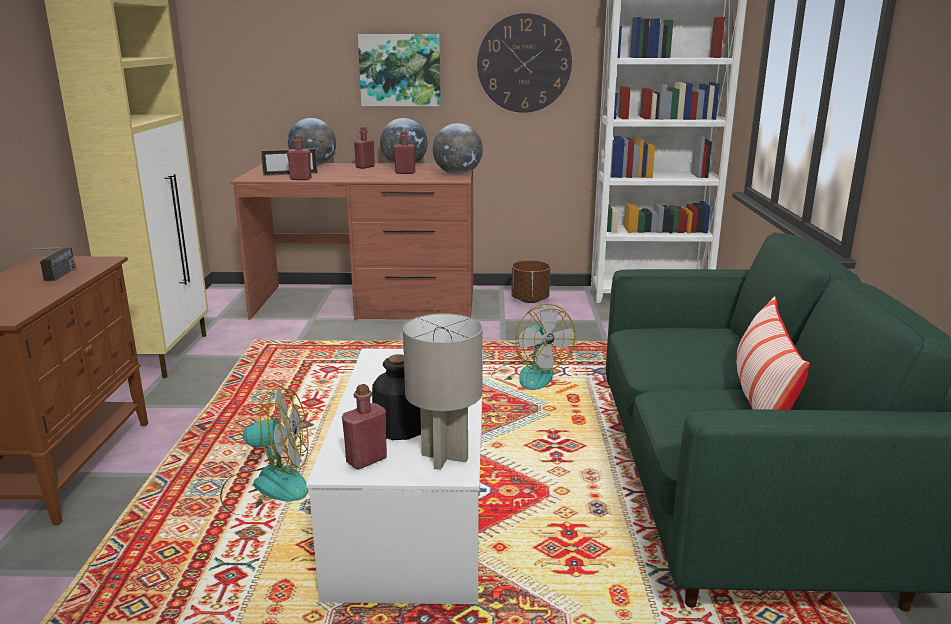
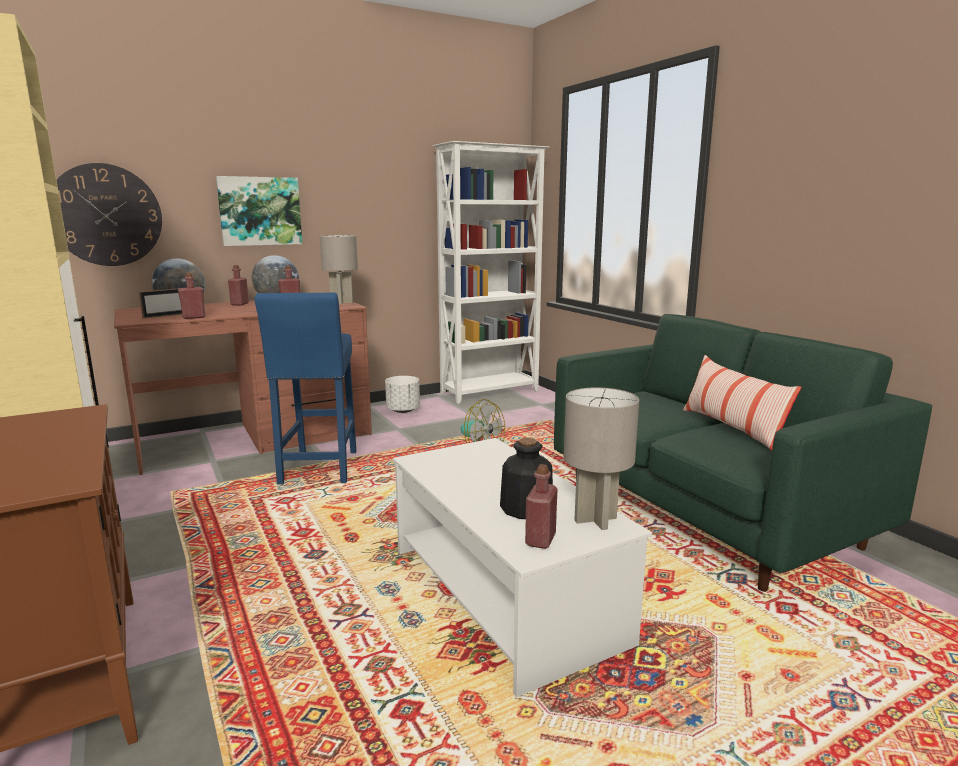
camera: 30 degrees left, 5 degrees down
(55, 277) = (53, 436): radio -> none
(267, 486) = (345, 618): fan -> none
(386, 346) = (319, 469): none -> blue stool
(457, 174) = (342, 302): globe -> grey table lamp
(524, 63) = (372, 205): wall clock -> wall clock (106, 215)
(530, 300) = (403, 410): brown planter -> white planter

